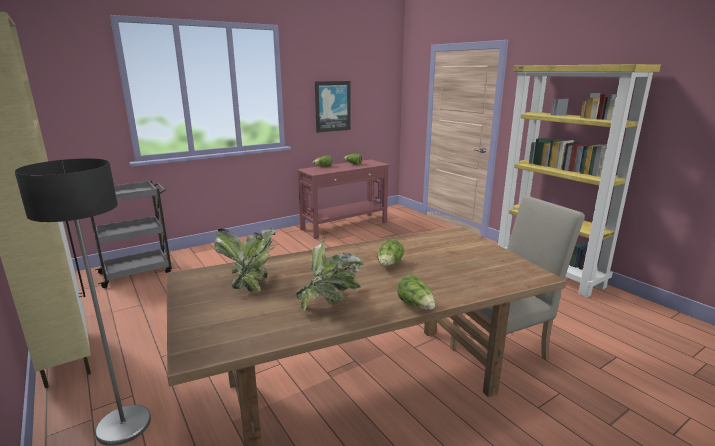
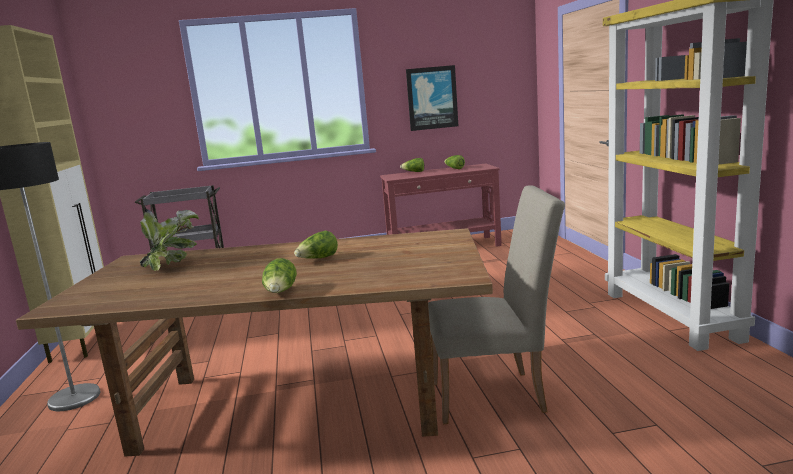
camera: 25 degrees right, 5 degrees down
(331, 302) = (210, 284): potted plant -> none

